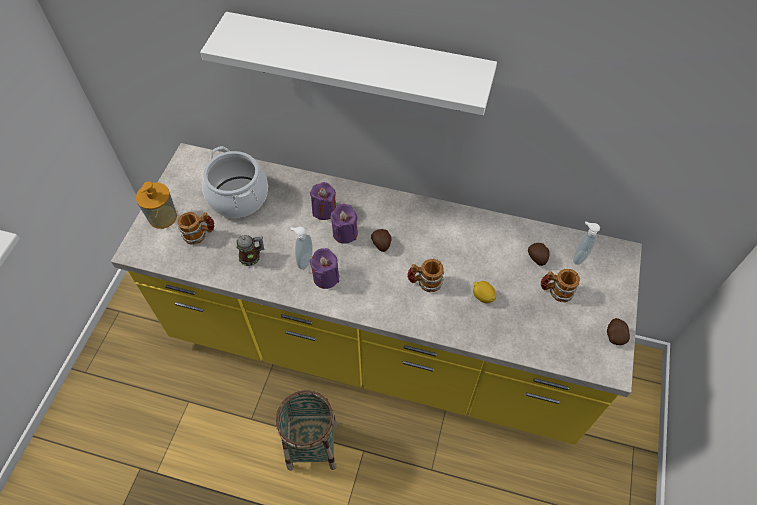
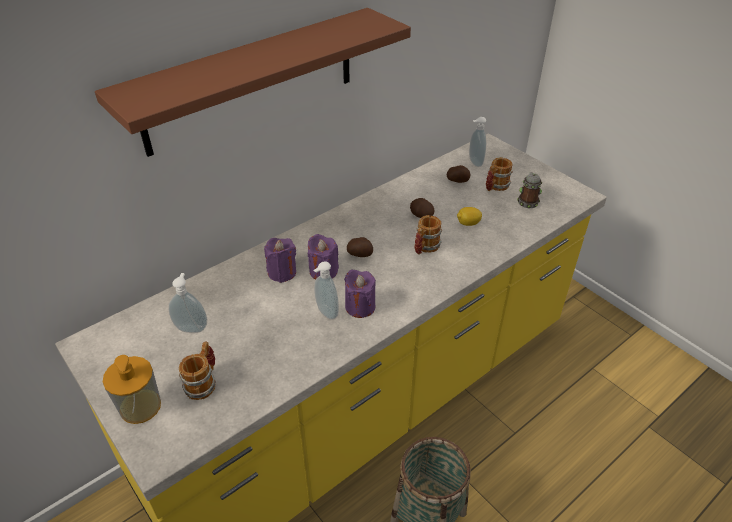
camera: 55 degrees left, 15 degrees down
(238, 197) = (192, 327): cooking pot -> soap dispenser
(252, 256) = (280, 350): mug -> mug (527, 201)
(358, 63) = (251, 81): white shelf -> brown shelf
(614, 335) = (555, 180): potato -> potato (421, 216)

